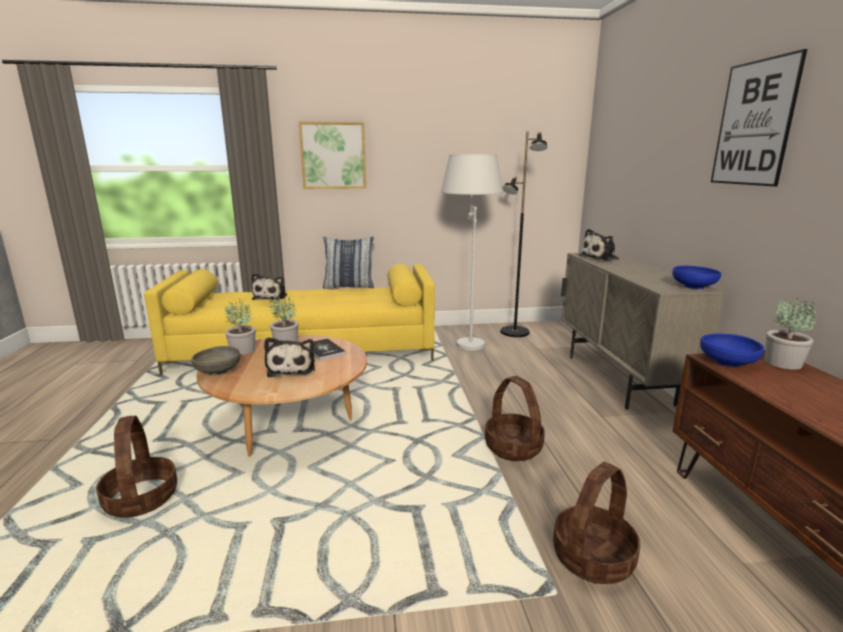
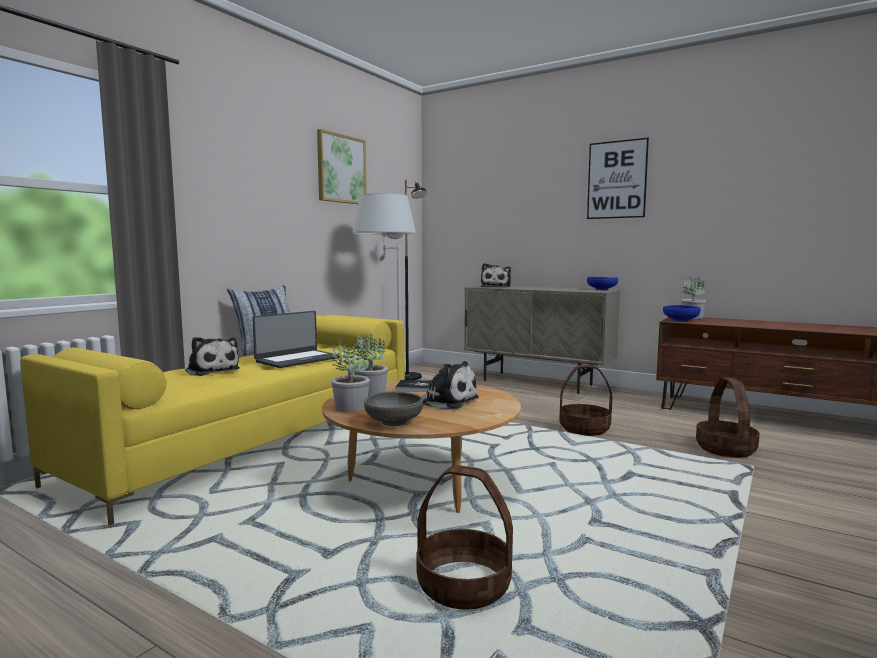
camera: 50 degrees left, 10 degrees down
(328, 300) = (297, 359): none -> laptop
(333, 156) = (229, 186): picture -> picture (341, 169)

